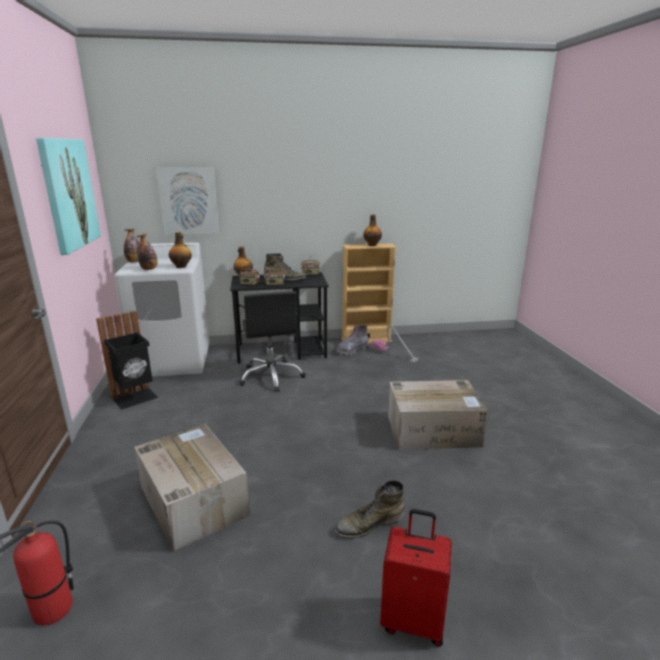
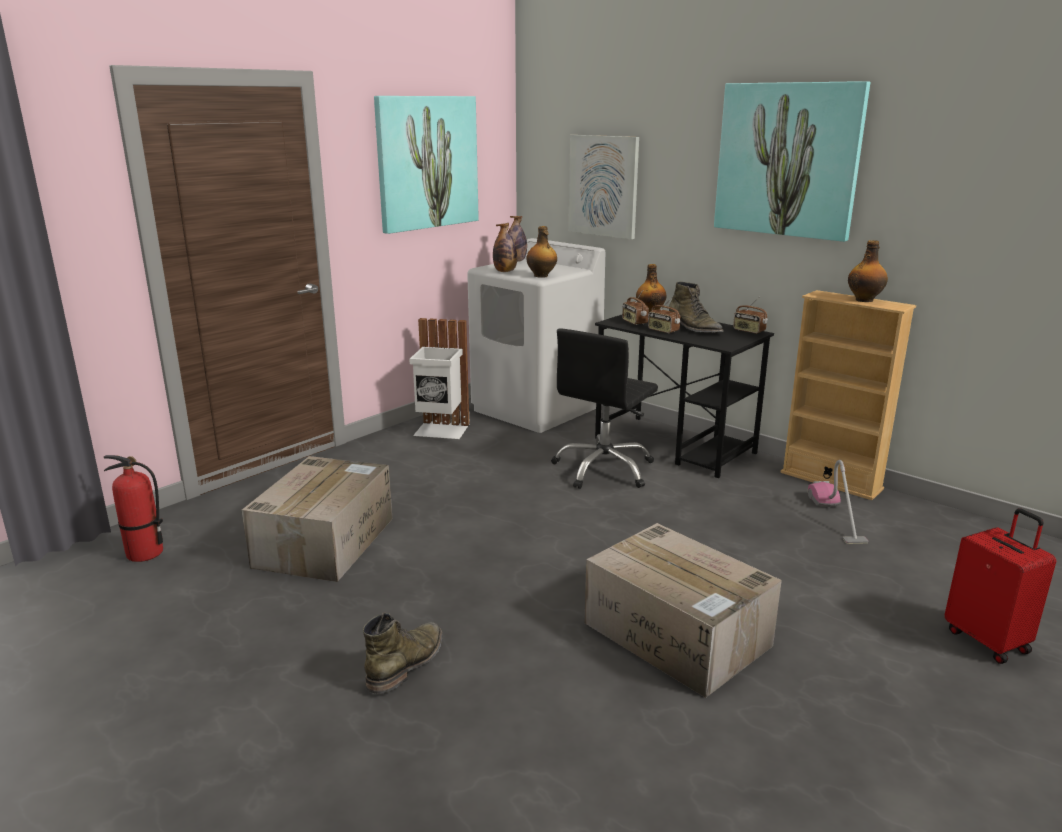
camera: 50 degrees right, 0 degrees up
(135, 398) = (441, 430): black trash can -> white trash can
(316, 176) = (788, 160): none -> picture
(352, 350) = (776, 485): grey boot -> none
(369, 524) = (407, 663): green boot -> green boot turned 90 degrees clockwise
(413, 620) = (280, 759): red suitcase -> red suitcase (988, 640)

